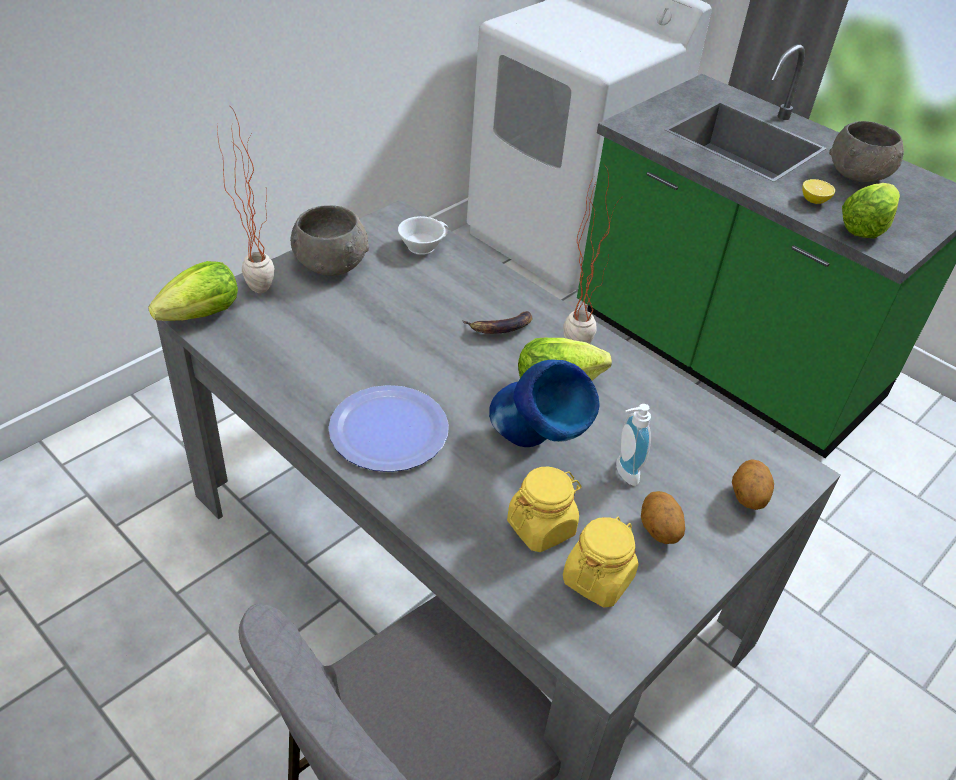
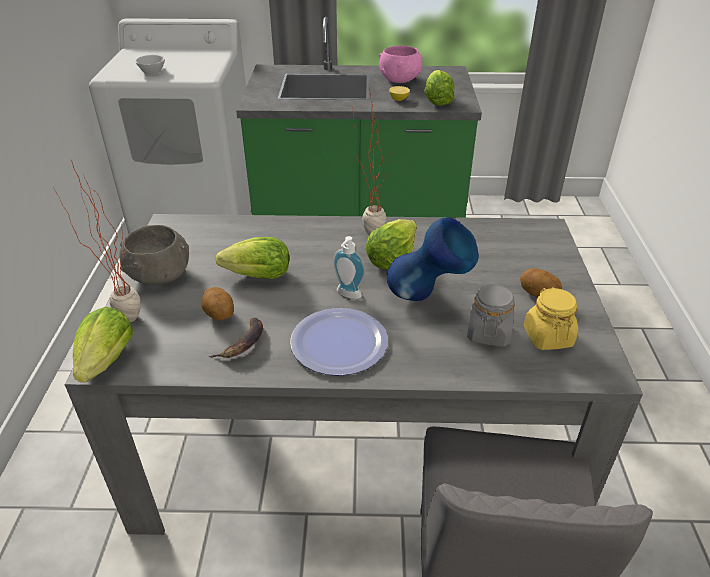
camera: 40 degrees left, 5 degrees down
(408, 319) = (259, 276): none -> lettuce
(421, 245) = (206, 231): white cup -> white cup (151, 71)
(500, 328) = (319, 249): banana -> banana (242, 343)
(541, 527) = (488, 332): yellow jar -> grey jar
(623, 473) = (484, 279): soap dispenser -> soap dispenser (347, 295)
(747, 497) = (547, 253): potato -> potato (219, 315)
(859, 174) = (400, 79): grey bowl -> pink bowl

